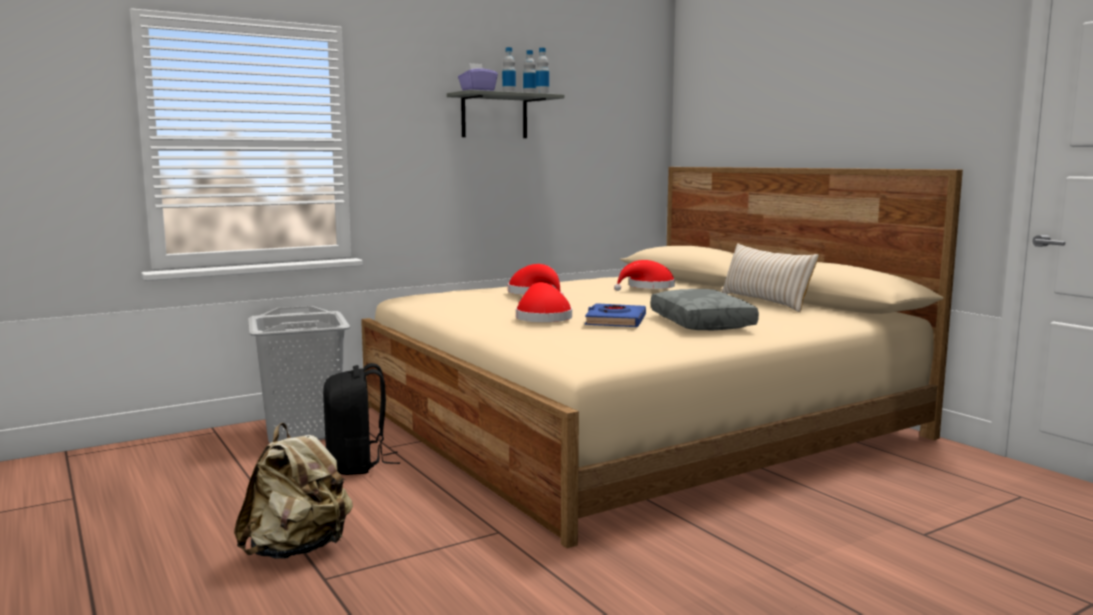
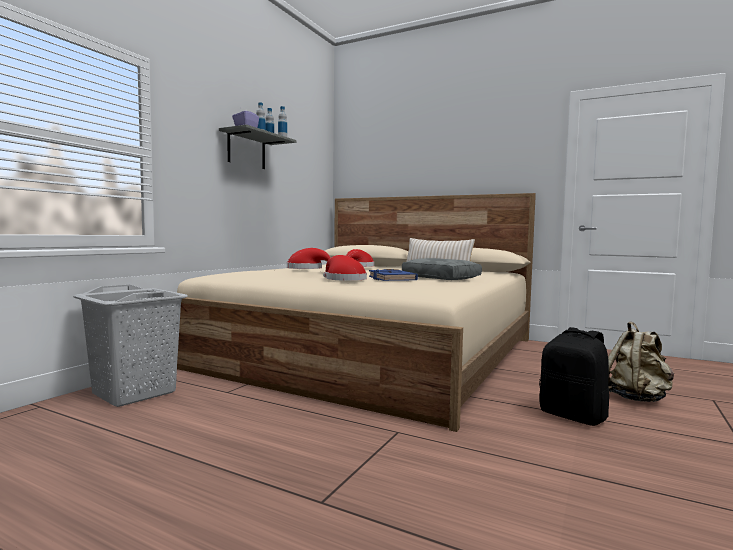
camera: 30 degrees left, 5 degrees down
(297, 550) = (262, 485): beige backpack -> beige backpack (637, 398)
(358, 465) = (219, 408): black backpack -> black backpack (573, 416)

